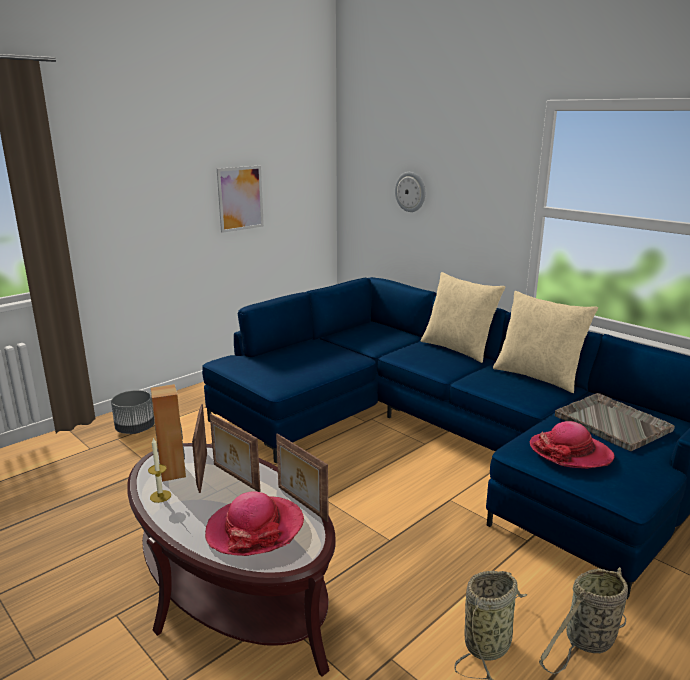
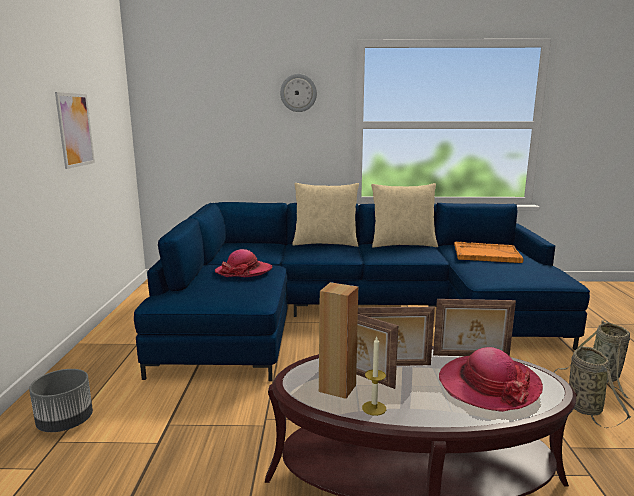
camera: 45 degrees left, 5 degrees down
(410, 191) = (229, 121): wall clock -> wall clock (298, 93)
(570, 453) = (505, 272): hat -> hat (244, 271)
(611, 422) = (485, 254): grey tray -> orange tray

